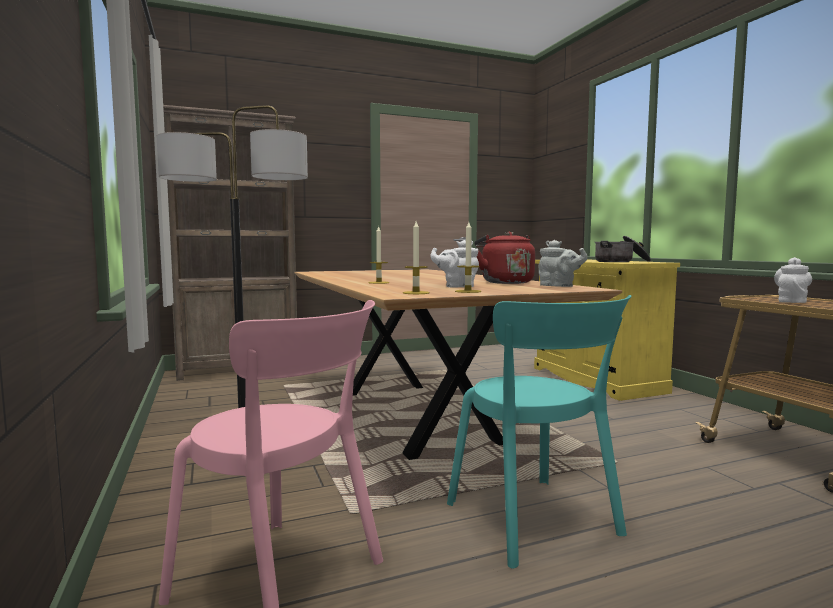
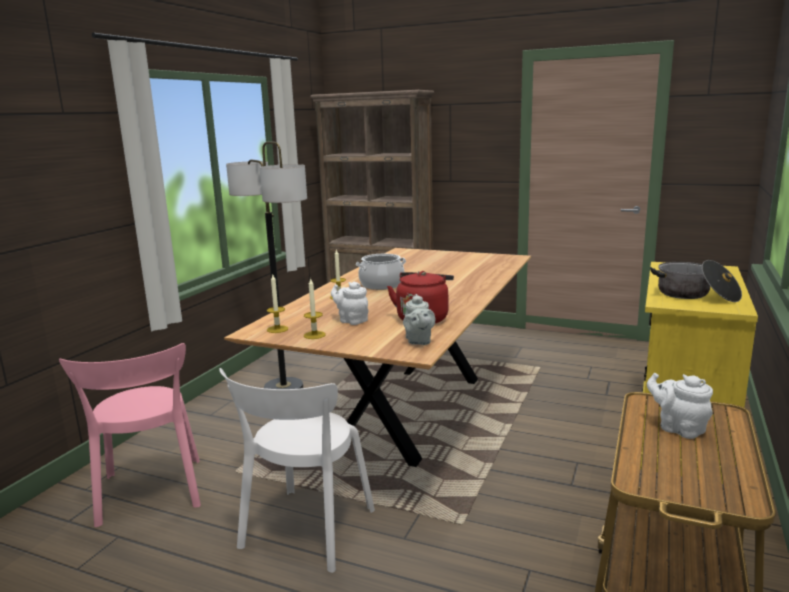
camera: 45 degrees right, 10 degrees up
(384, 278) = (381, 285): none -> cooking pot
(536, 522) = (305, 532): turquoise chair -> white chair
(791, 301) = (678, 428): white teapot -> white teapot turned 120 degrees counterclockwise

